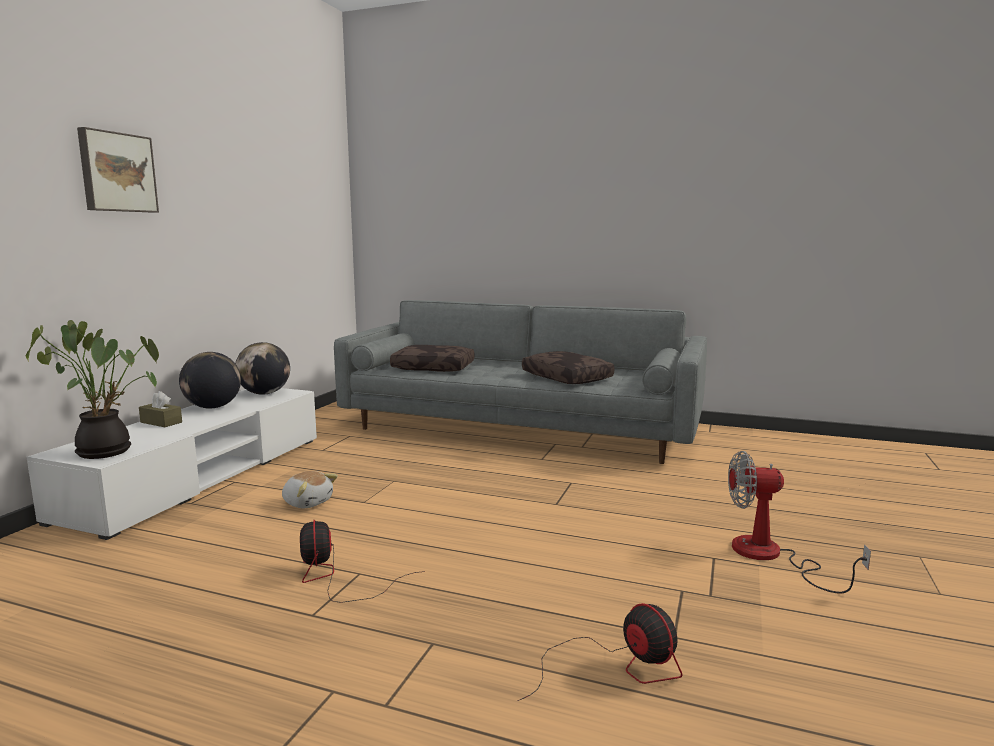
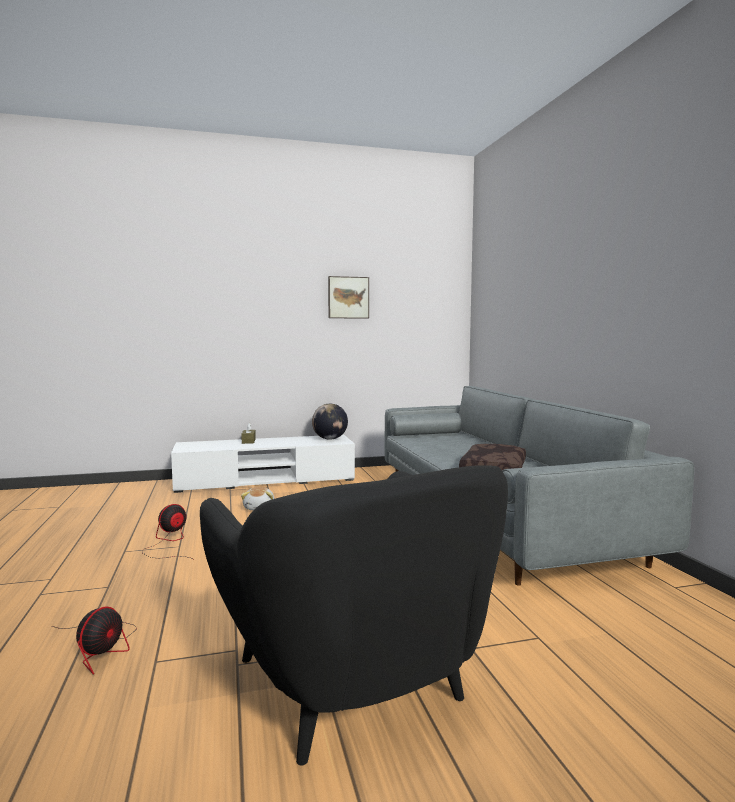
camera: 55 degrees right, 5 degrees down
(107, 450) = (196, 447): potted plant -> none
(117, 172) = (248, 295): picture -> picture (348, 297)
(213, 407) = (287, 440): globe -> none
(434, 368) = (437, 443): brown pillow -> none
(771, 556) = (350, 683): fan -> black armchair

